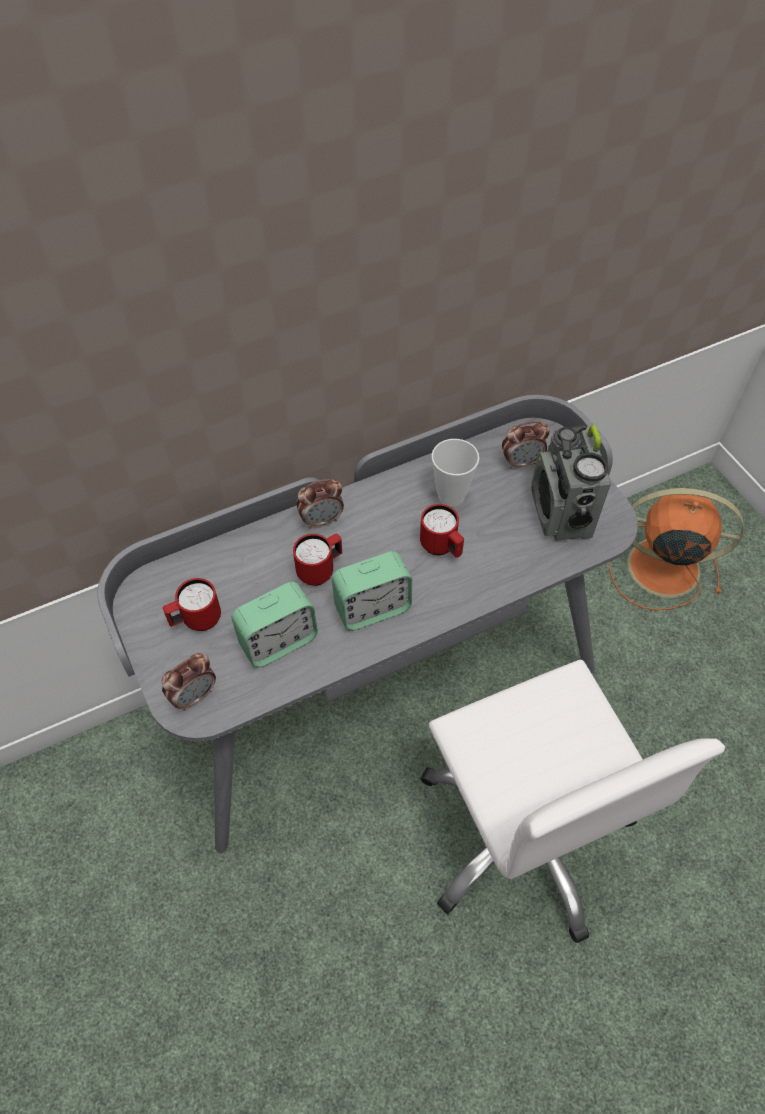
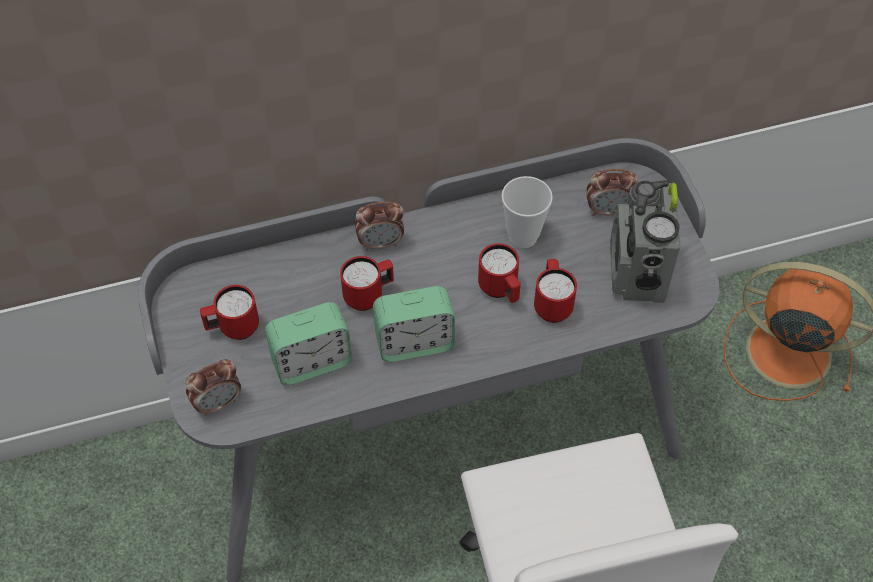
camera: 10 degrees right, 0 degrees up
(491, 553) = (552, 304): none -> red mug

